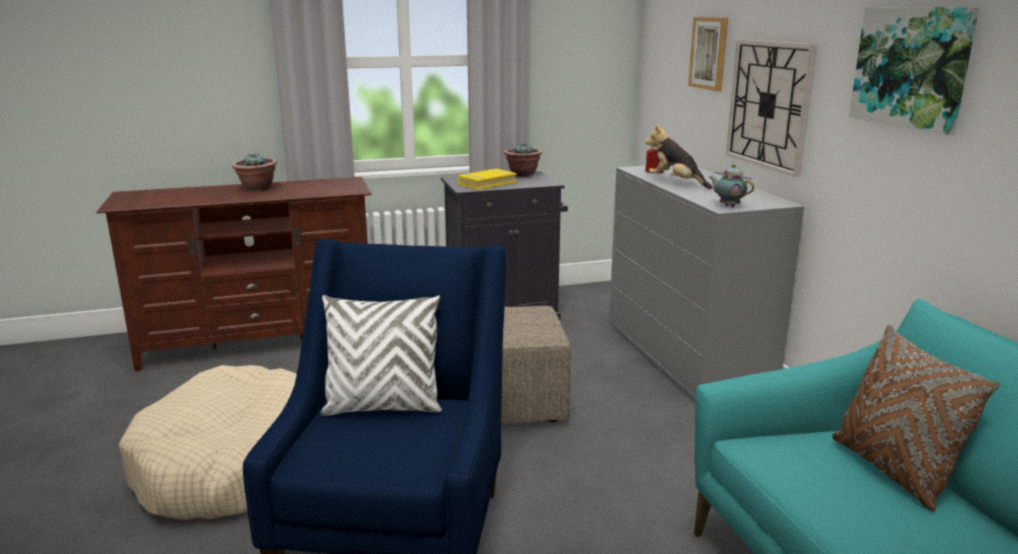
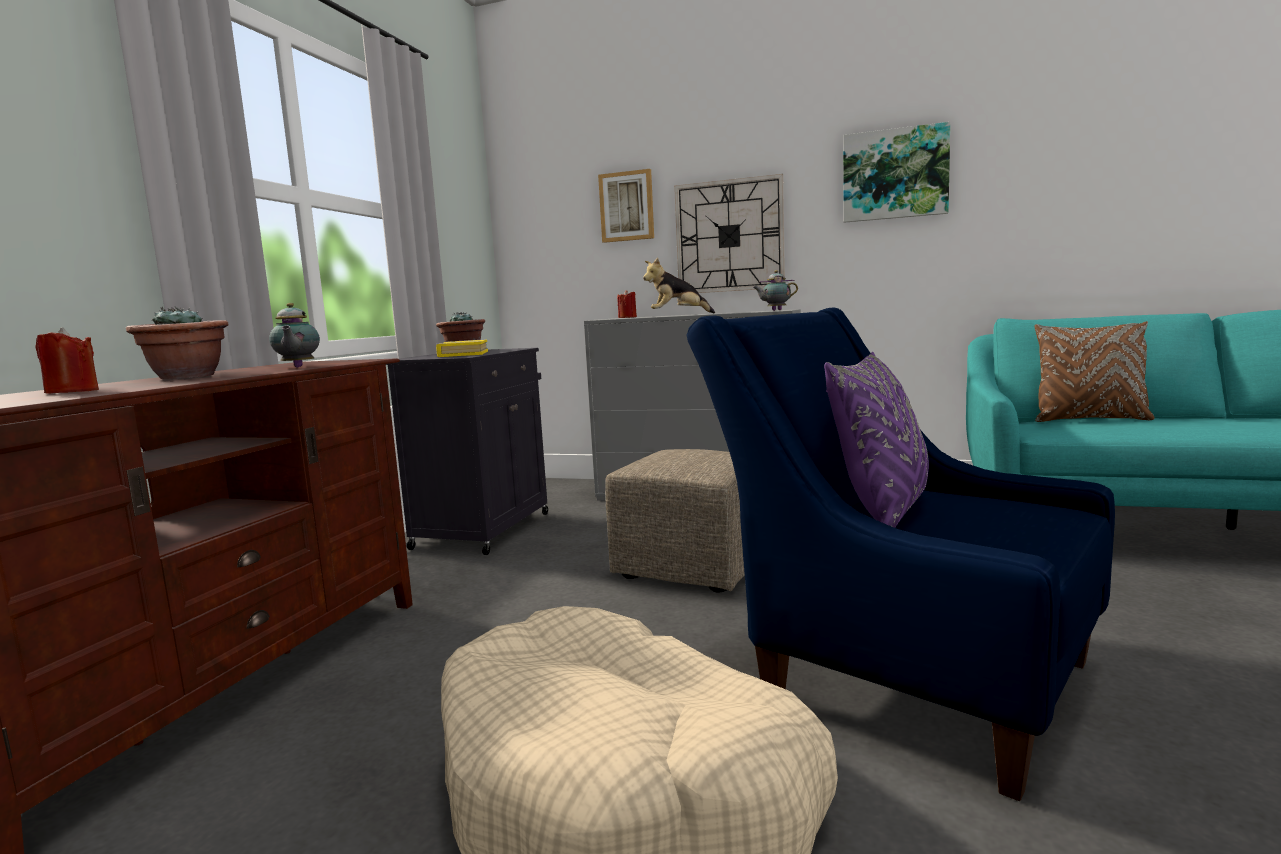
camera: 55 degrees left, 10 degrees down
(191, 195) = (72, 391): none -> red candle
(307, 191) = (297, 367): none -> teapot
(383, 407) = (883, 511): white pillow -> purple pillow

